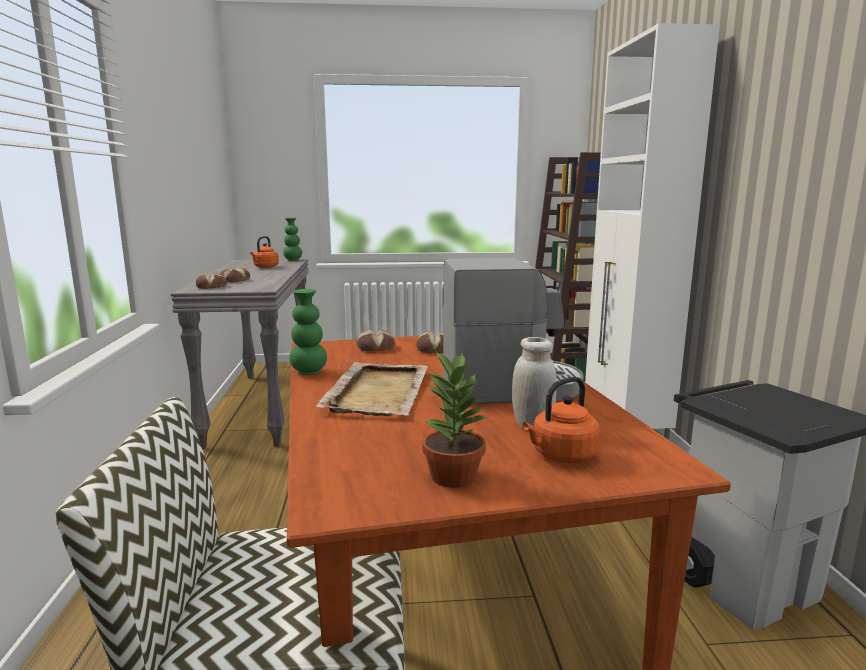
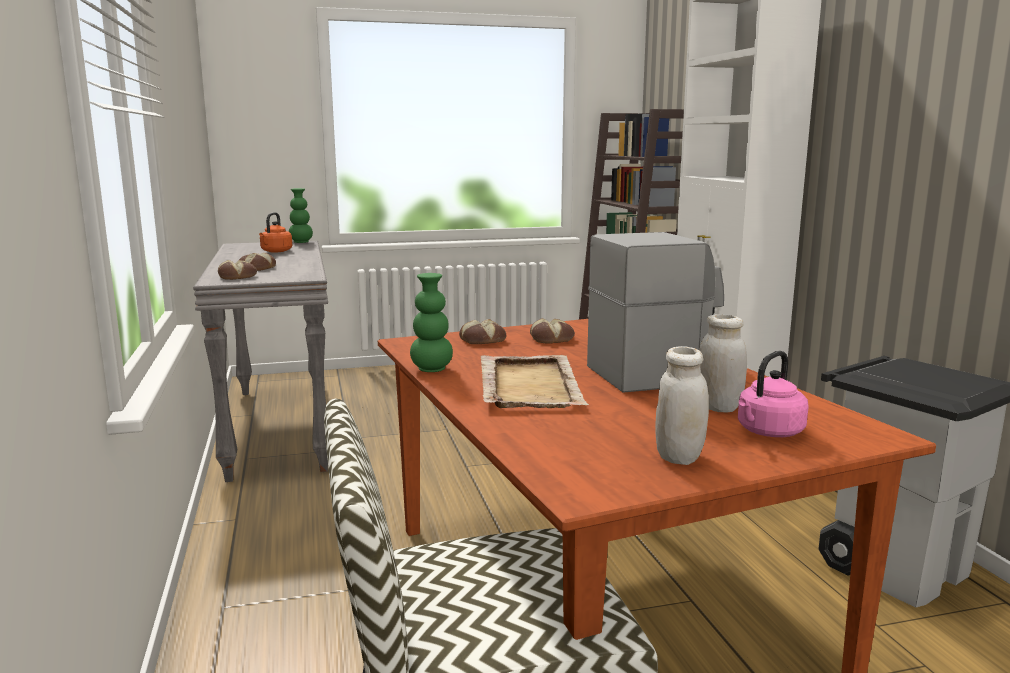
camera: 10 degrees left, 0 degrees up
(453, 476) = (679, 457): potted plant -> white jar
(561, 455) = (768, 432): orange kettle -> pink kettle

